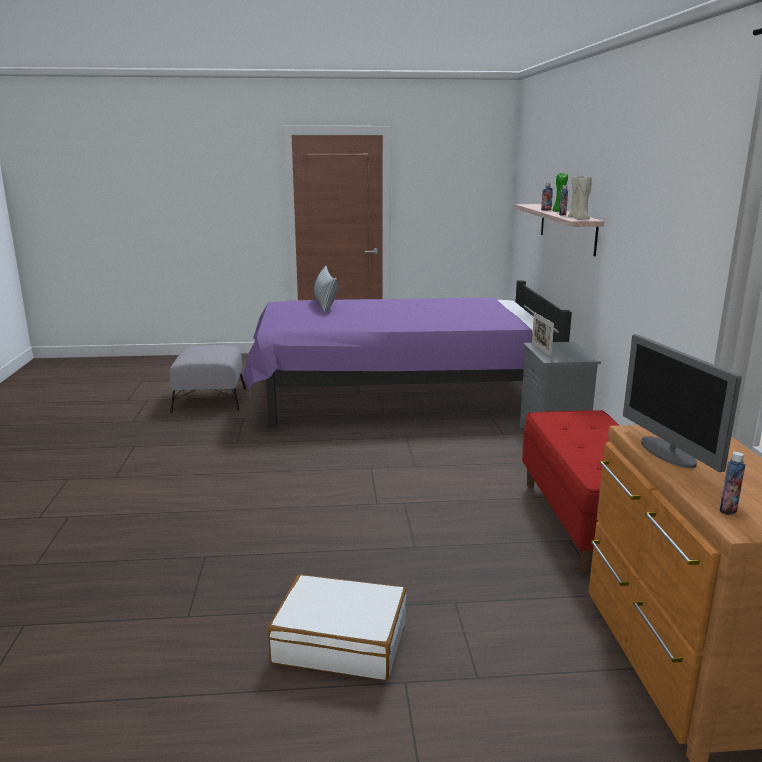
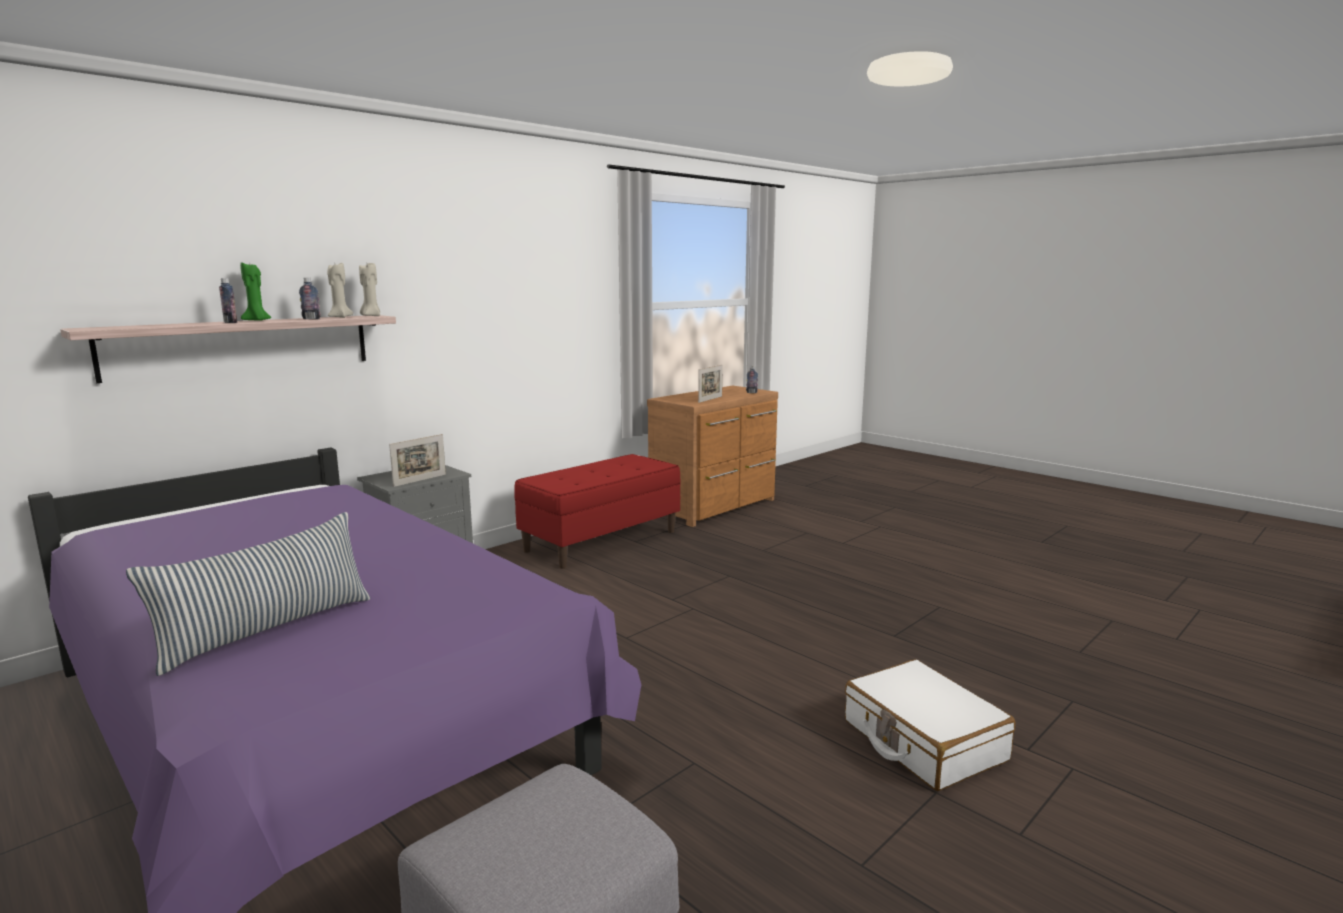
camera: 130 degrees left, 5 degrees down
(341, 641) = (853, 562): white suitcase -> white suitcase (922, 741)
(668, 453) = (710, 399): monitor -> picture frame

